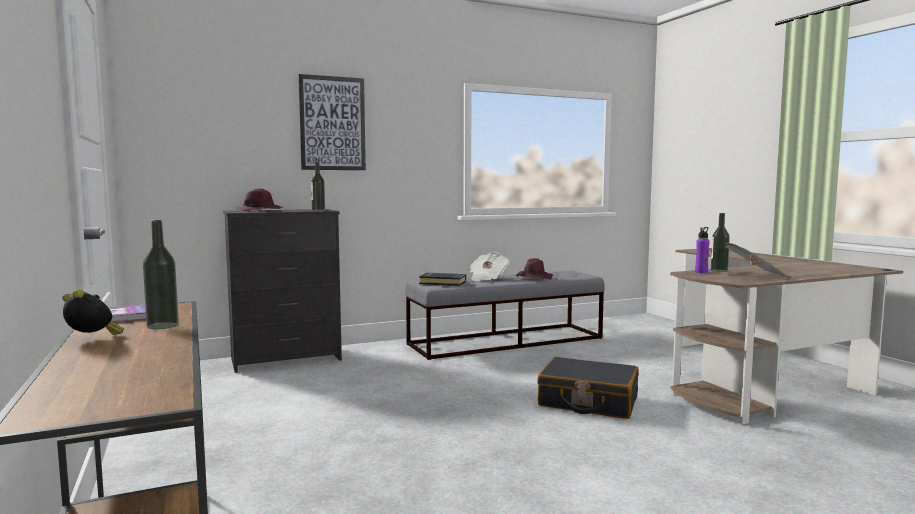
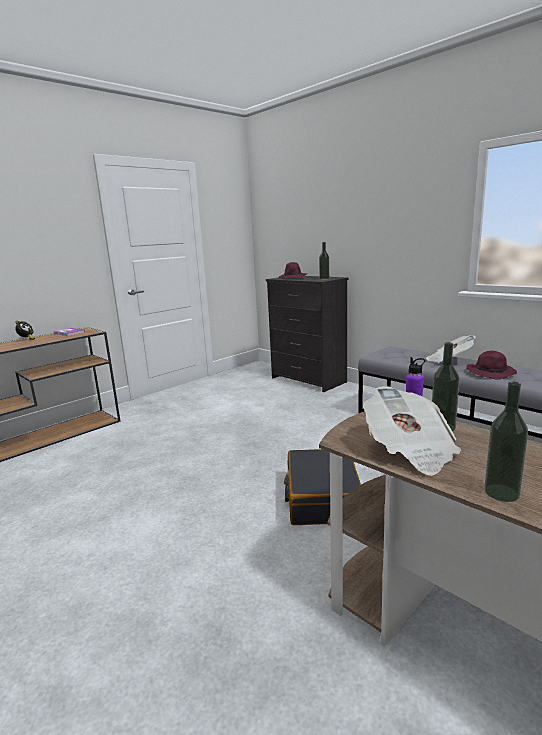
camera: 70 degrees right, 10 degrees up
(162, 325) = (49, 340): bottle -> bottle (501, 492)
(332, 123) = (355, 207): picture -> none
(443, 283) = (396, 354): black book -> none

